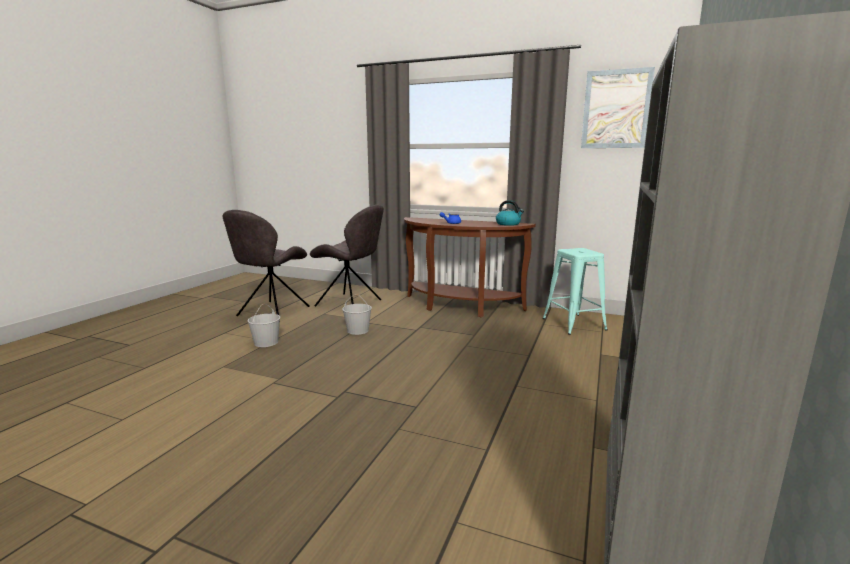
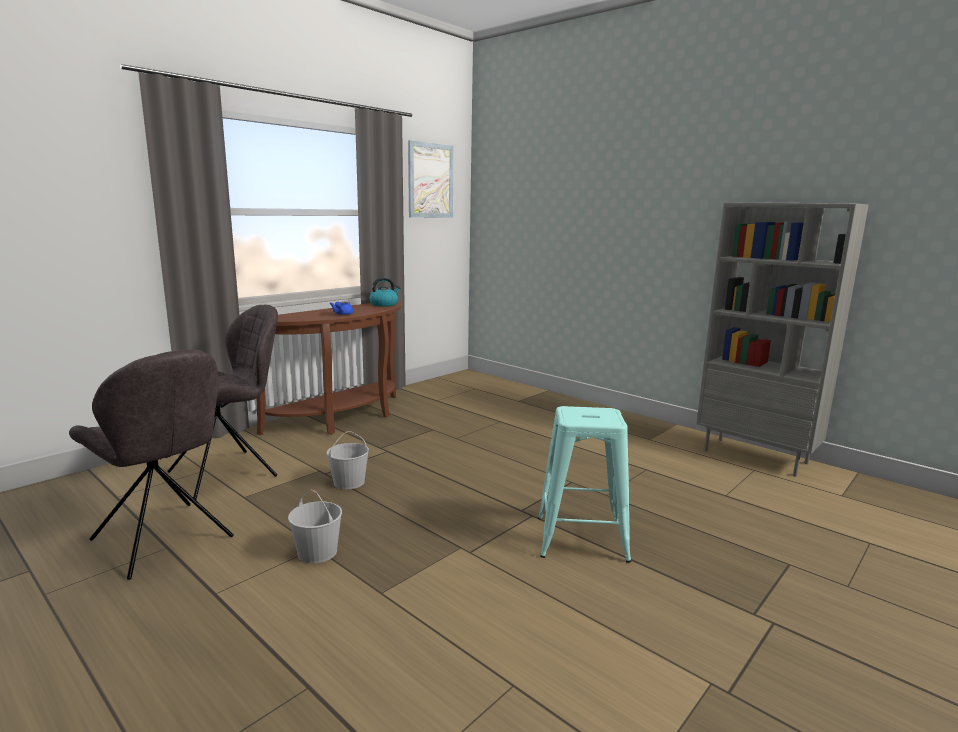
camera: 70 degrees left, 0 degrees up
(573, 324) = (449, 391): turquoise stool -> turquoise stool (581, 538)

